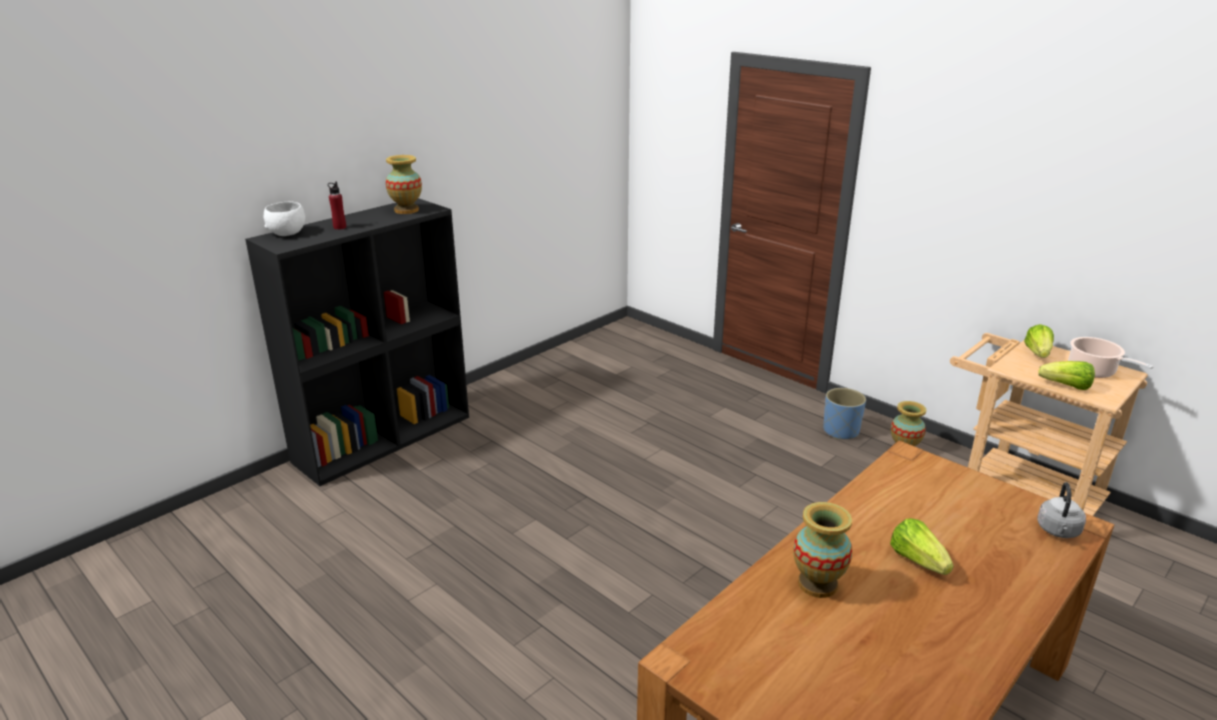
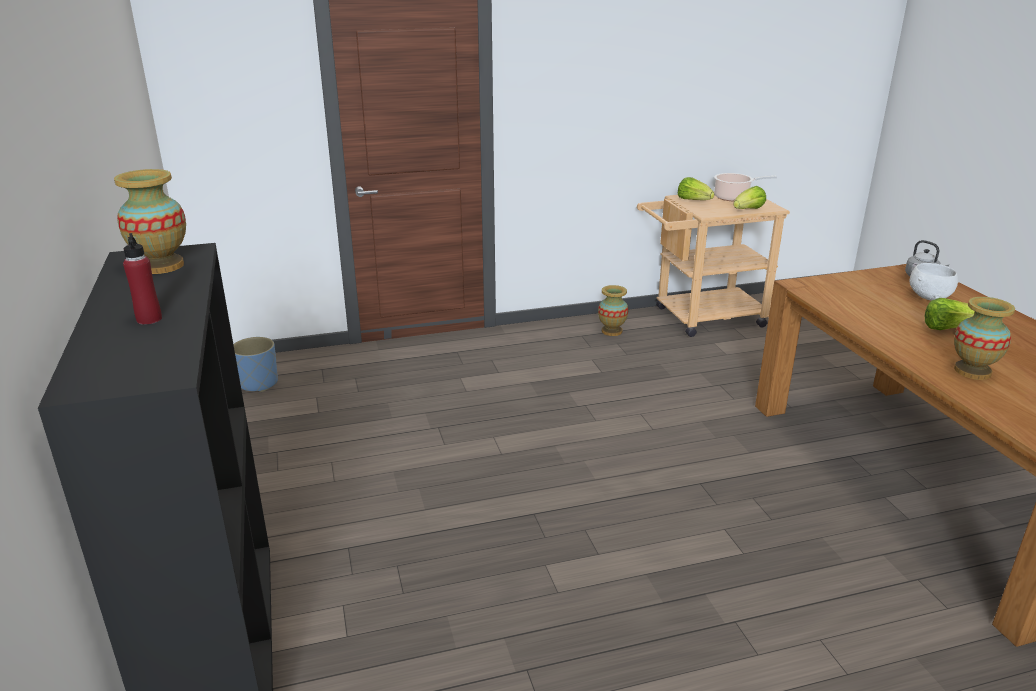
camera: 60 degrees left, 0 degrees up
(288, 233) = (93, 364): white bowl -> white bowl (930, 297)
(841, 431) = (560, 343): blue planter -> blue planter (259, 383)

